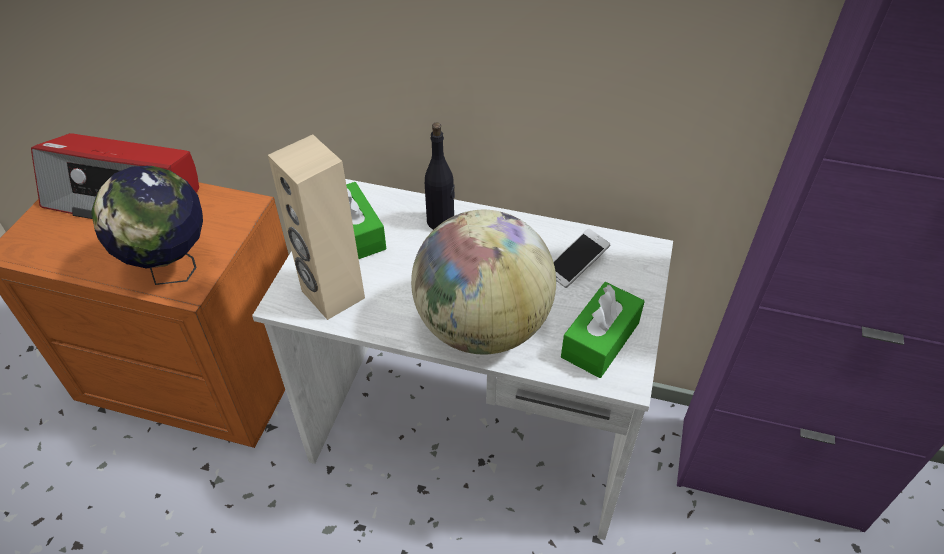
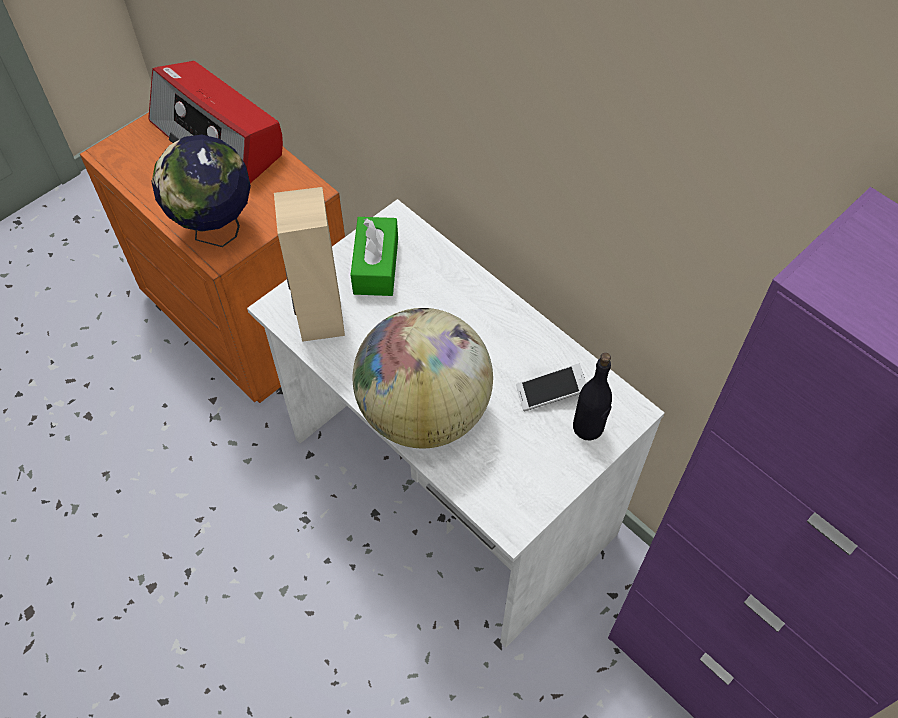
camera: 30 degrees right, 10 degrees up
(441, 221) = (458, 289): black bottle -> black bottle (588, 427)
(600, 340) = (517, 476): green tissue box -> none

